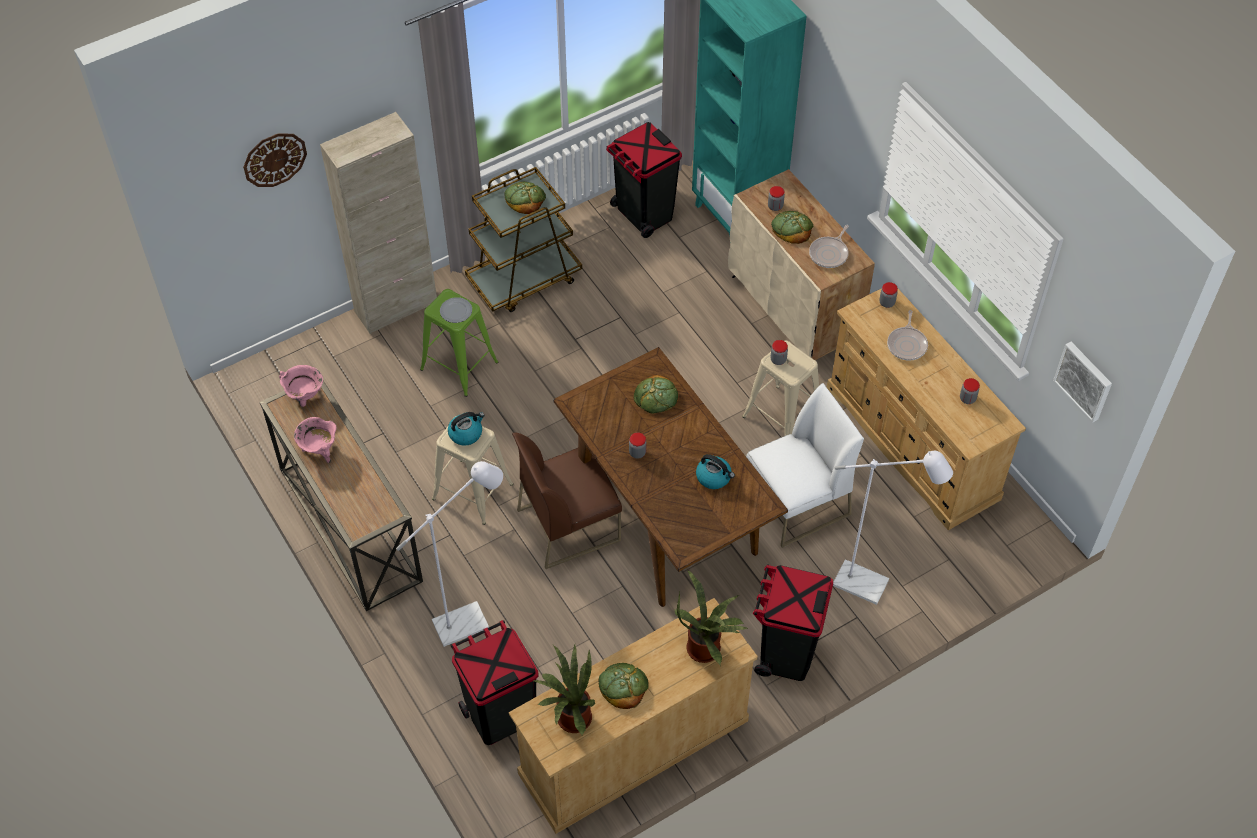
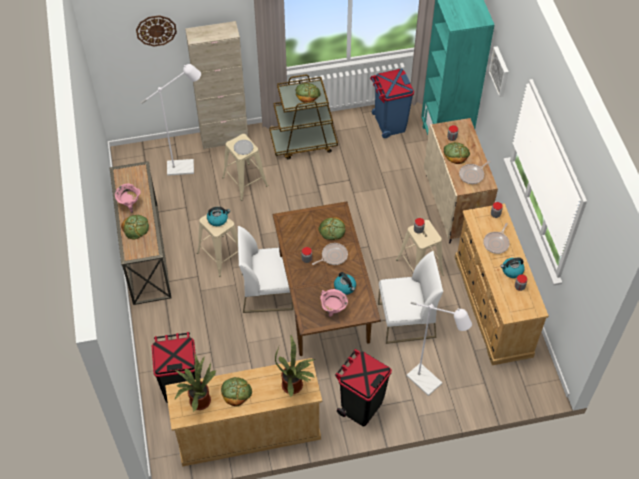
camera: 20 degrees right, 0 degrees up
(305, 397) = (135, 172): pink cooking pot -> pink cooking pot (333, 309)
(347, 484) = (136, 228): none -> bread
(459, 365) = (245, 181): green stool -> beige stool
(470, 620) = (187, 328): white floor lamp -> white floor lamp (186, 167)
(569, 524) = (267, 291): brown chair -> white chair
(643, 214) = (389, 124): black trash can -> blue trash can
(675, 436) = (333, 256): none -> frying pan
(946, 378) = (512, 271): none -> kettle
(1084, 380) = (584, 295): picture -> picture (500, 71)

